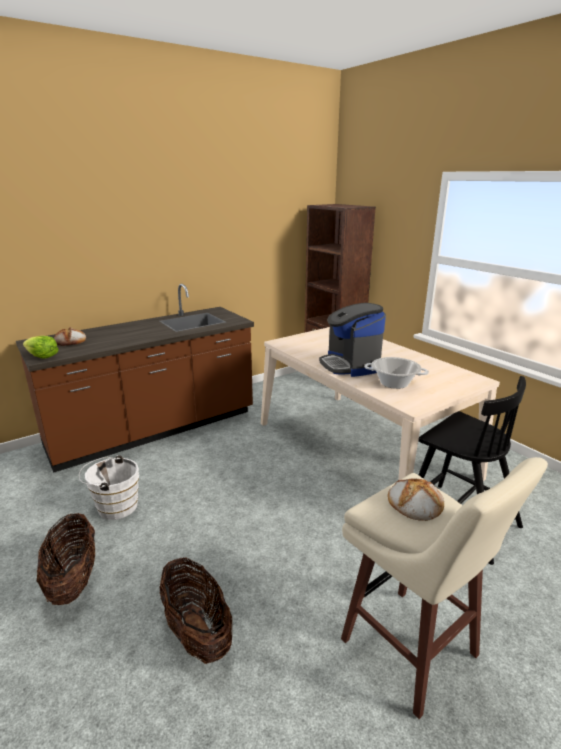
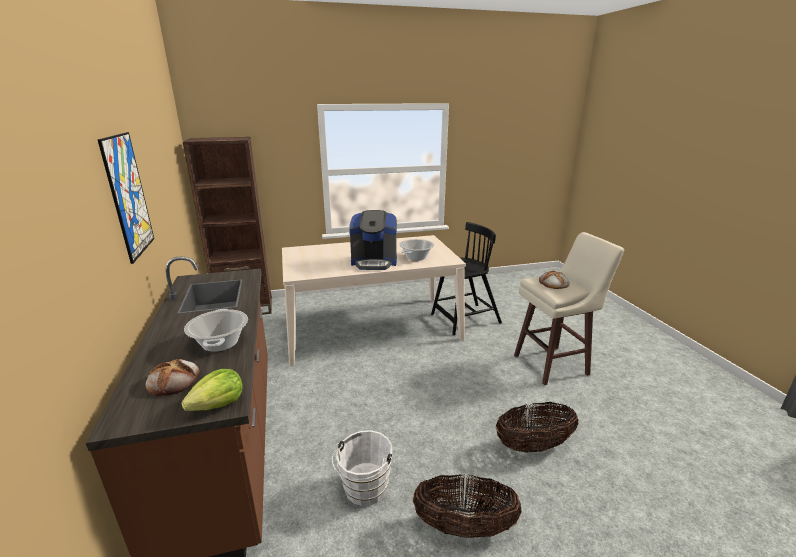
camera: 70 degrees left, 0 degrees up
(118, 340) = (220, 343): none -> cooking pot
(166, 231) = (128, 196): none -> picture

